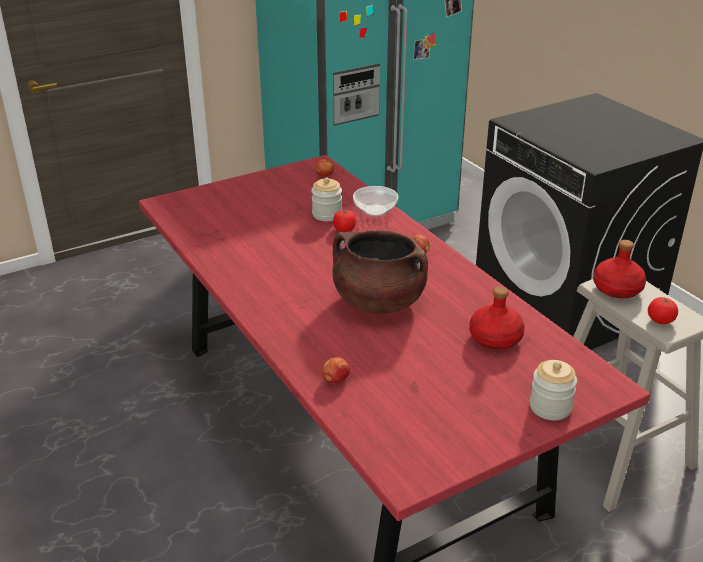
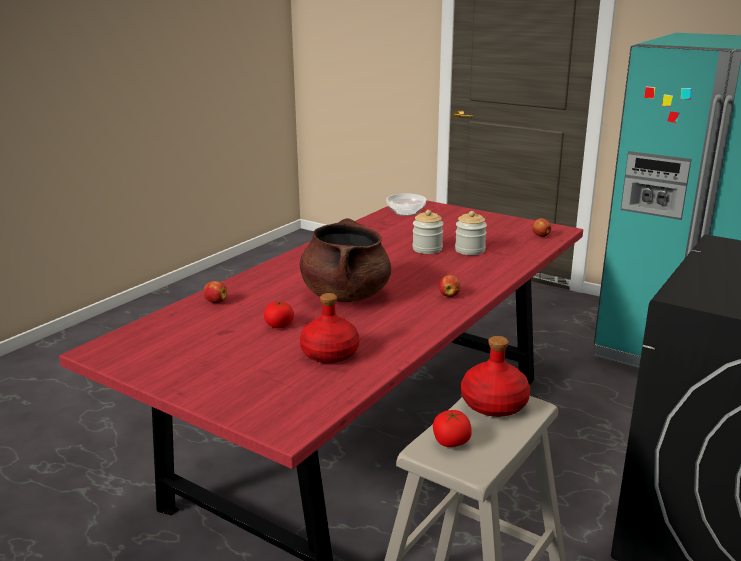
camera: 65 degrees right, 10 degrees down
(344, 229) = (453, 261): tomato -> tomato (279, 325)
(375, 210) = (506, 265): bowl -> bowl (406, 212)
(550, 407) = (229, 398): jar -> jar (427, 249)

